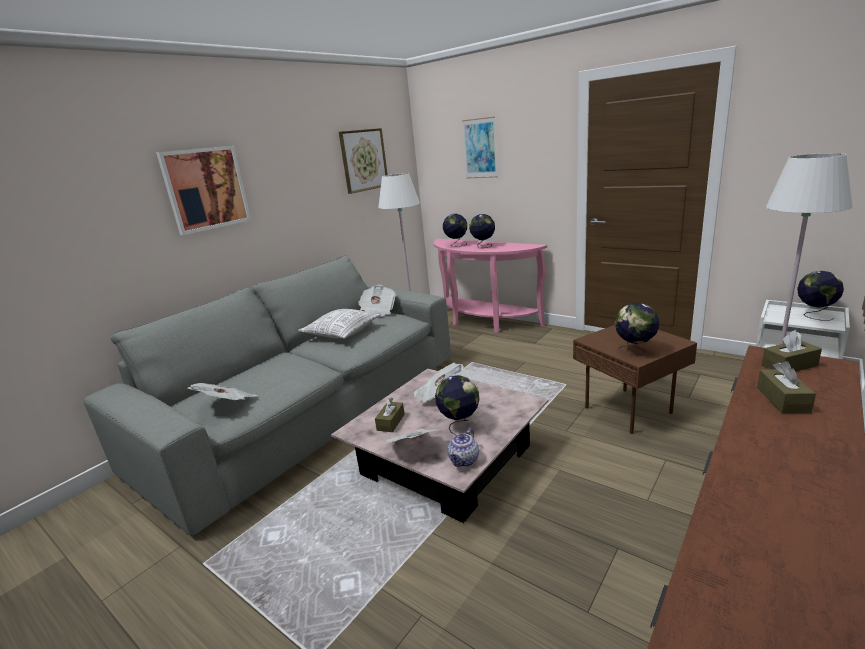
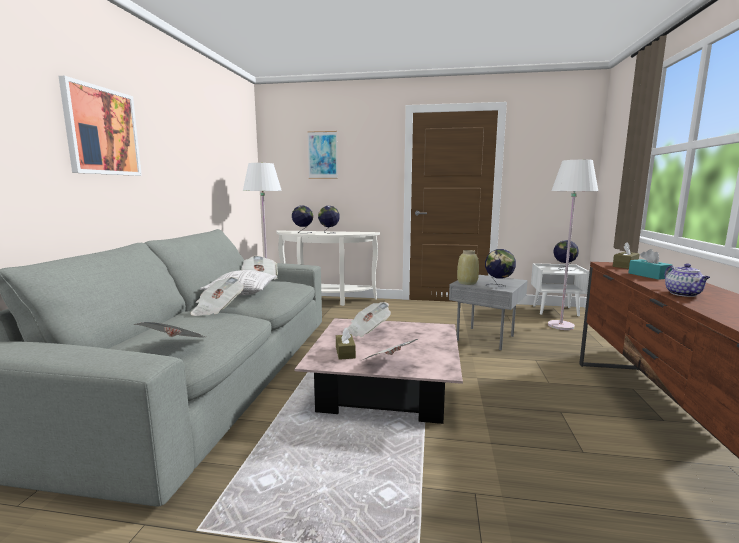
camera: 30 degrees left, 10 degrees down
(300, 357) = (217, 309): none -> newspaper
(364, 160) = (226, 149): picture -> none
(459, 426) = (409, 346): globe -> none
(464, 461) = (439, 364): teapot -> teapot (684, 294)
(484, 322) = (325, 300): pink console table -> white console table
(598, 340) = (467, 283): none -> beige vase
(630, 410) = (487, 338): brown side table -> grey side table
(782, 400) = (648, 275): brown tissue box -> turquoise tissue box

